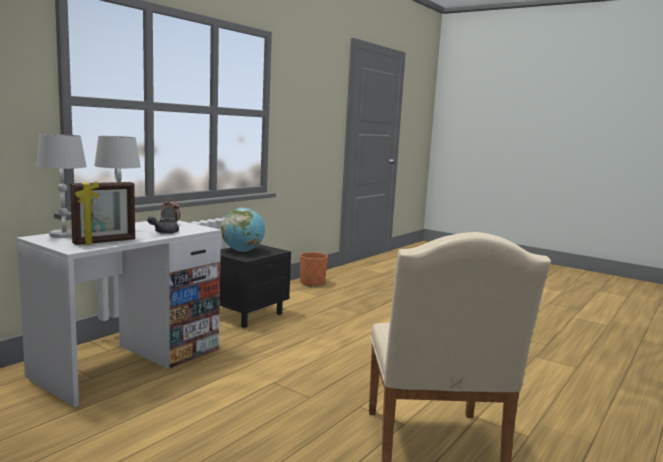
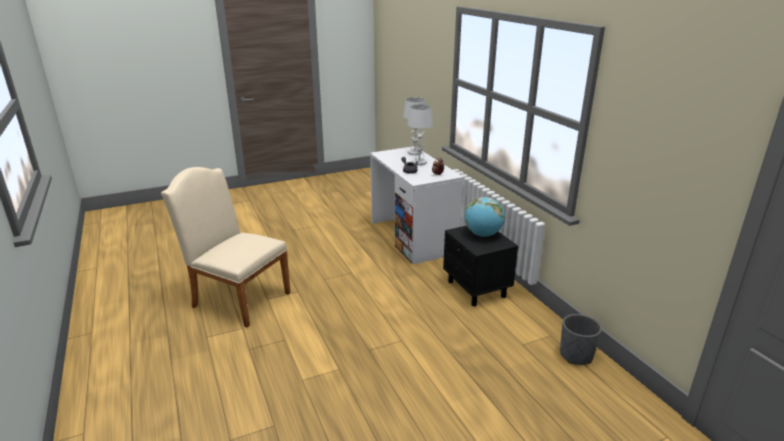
camera: 120 degrees right, 15 degrees up
(105, 242) = (391, 158): picture frame -> none
(312, 283) = (576, 355): orange planter -> grey planter

